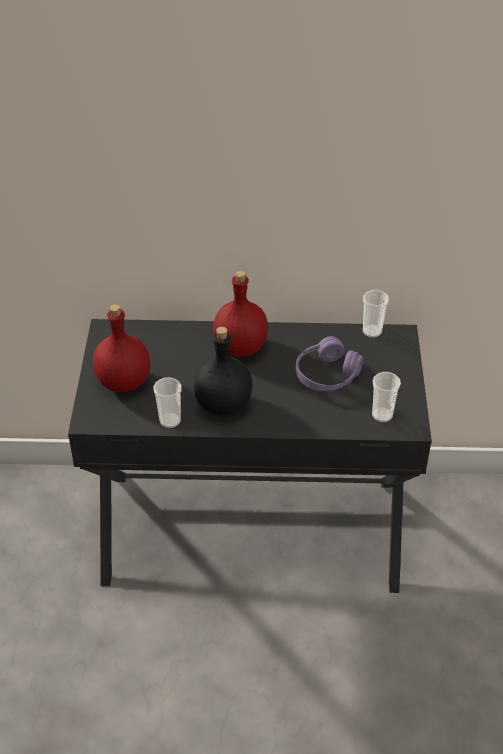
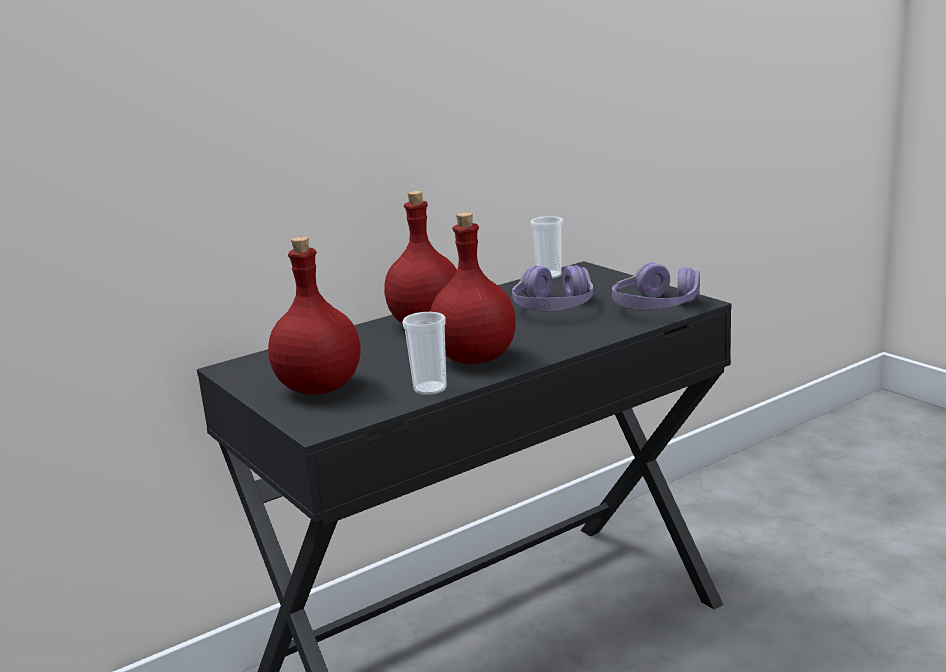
camera: 35 degrees left, 25 degrees down
(224, 404) = (475, 358): black bottle -> red bottle
(382, 415) = (655, 307): cup -> purple headphones

